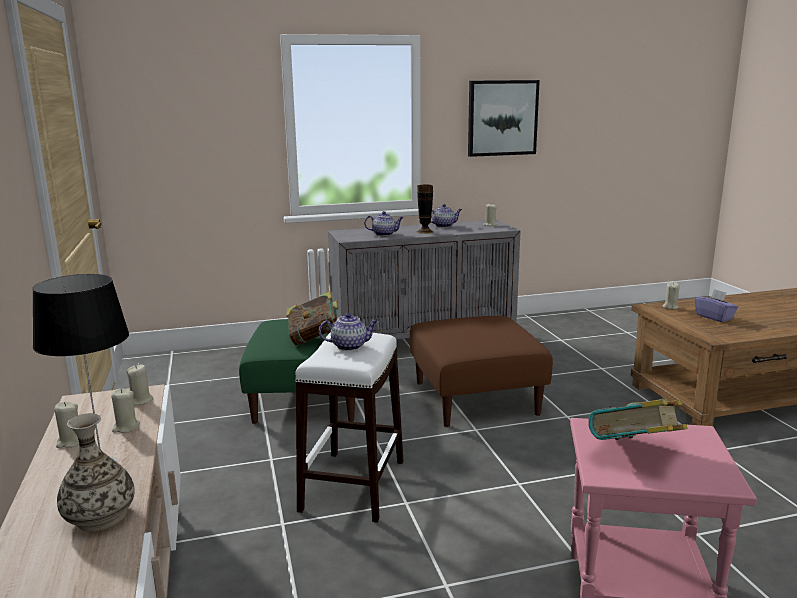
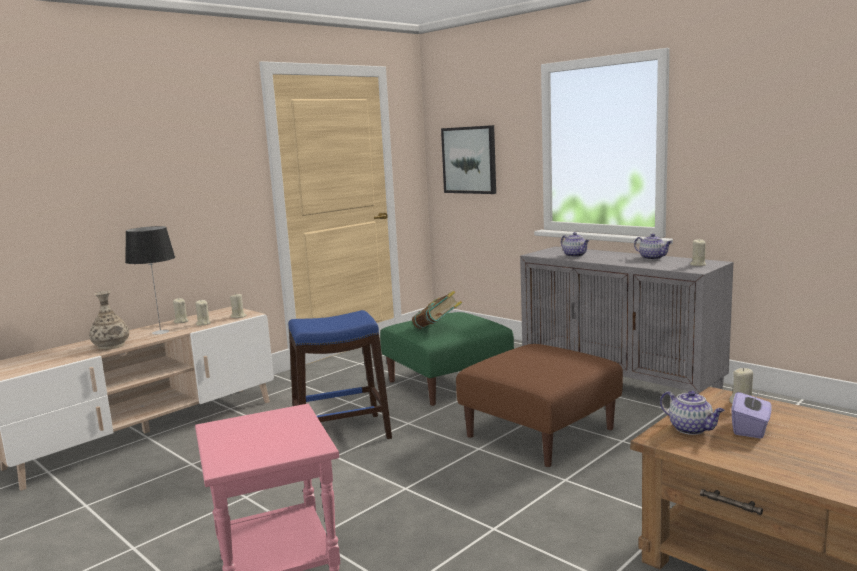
camera: 60 degrees right, 5 degrees down
(350, 346) = (337, 319): teapot -> teapot (691, 429)
(352, 485) = (341, 433): white stool -> blue stool
(425, 231) = (613, 259): vase -> none
(502, 118) = (770, 136): picture -> picture (469, 160)
(635, 454) = (254, 431): book -> none

